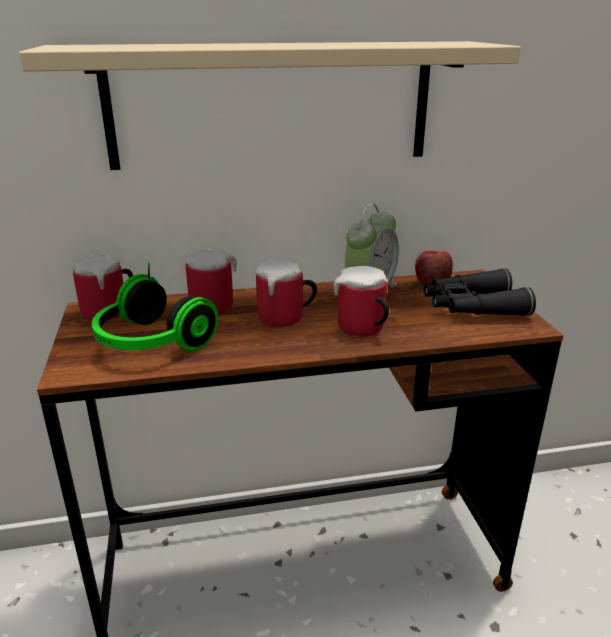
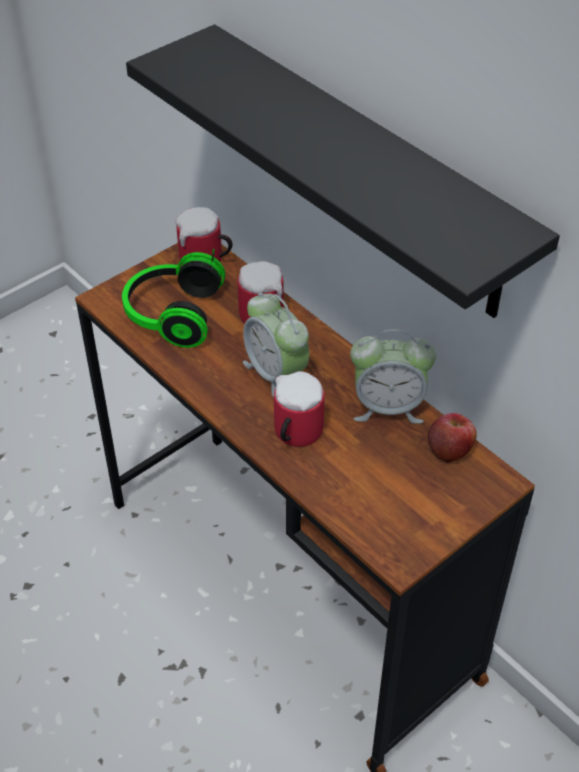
camera: 60 degrees right, 20 degrees up
(271, 105) = (364, 172): beige shelf -> black shelf
(287, 318) = (276, 374): mug -> alarm clock
(472, 307) = (410, 500): black binoculars -> none

